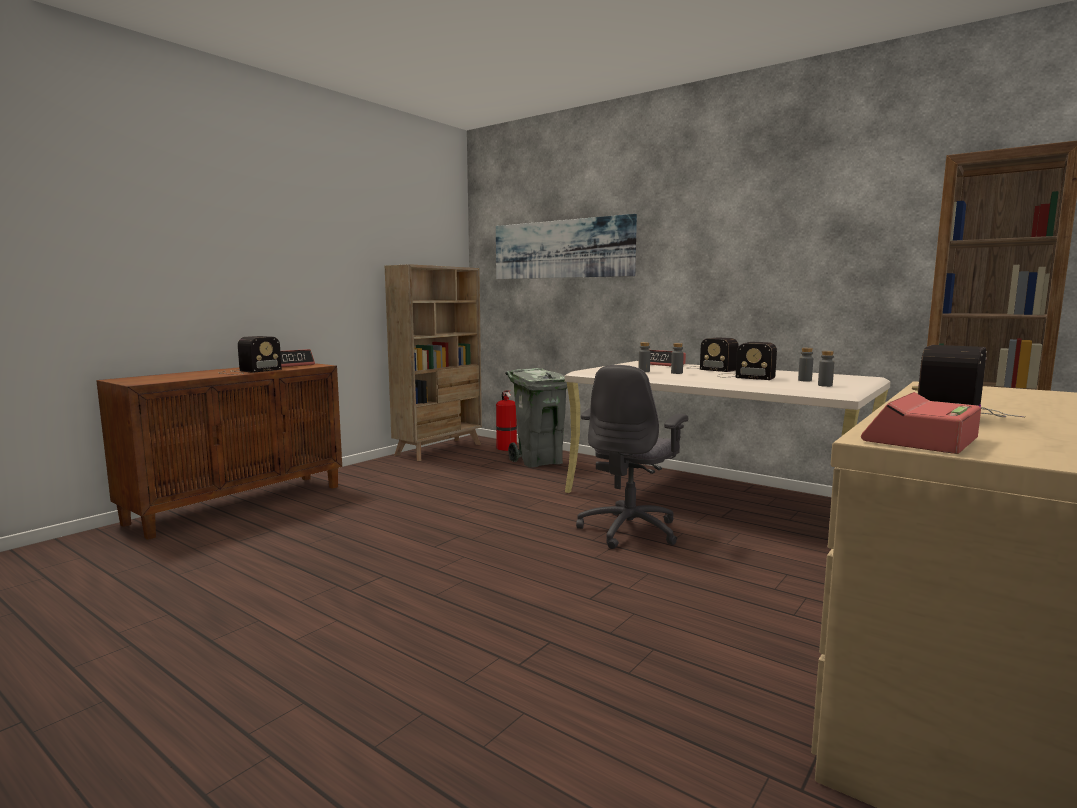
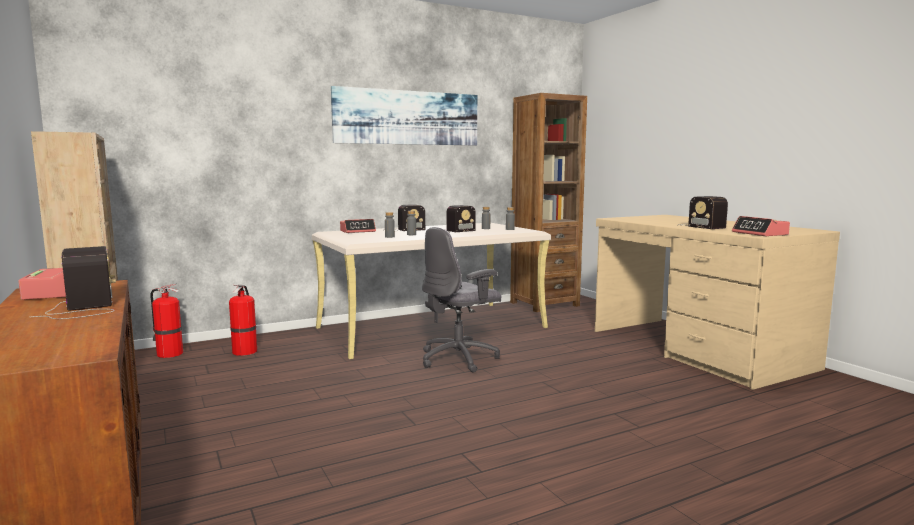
camera: 65 degrees left, 0 degrees up
(538, 461) = (245, 351): grey trash can -> fire extinguisher
(561, 249) = (211, 122): picture -> picture (408, 117)
(630, 530) = (459, 359): grey office chair -> grey office chair turned 90 degrees clockwise

